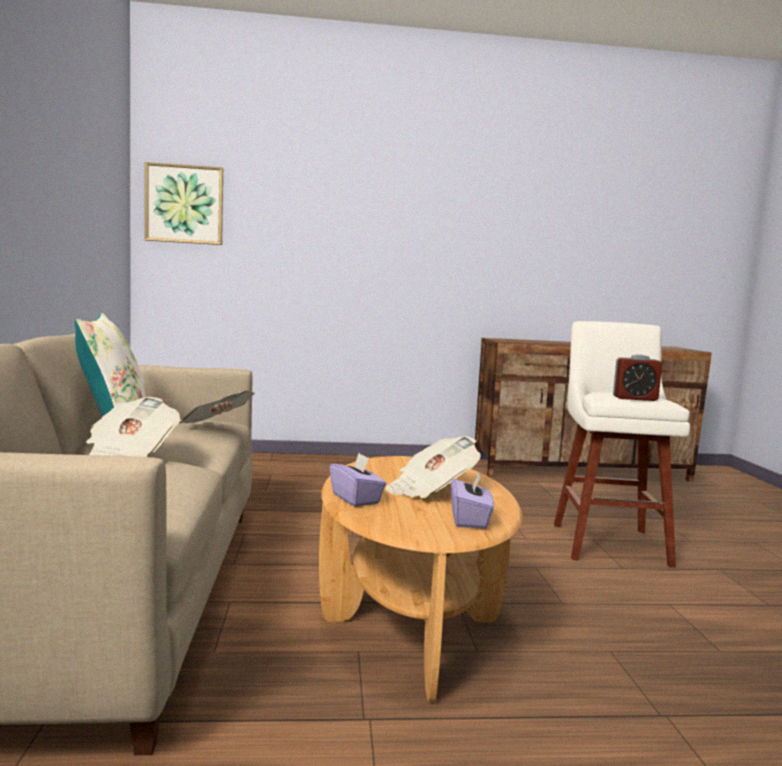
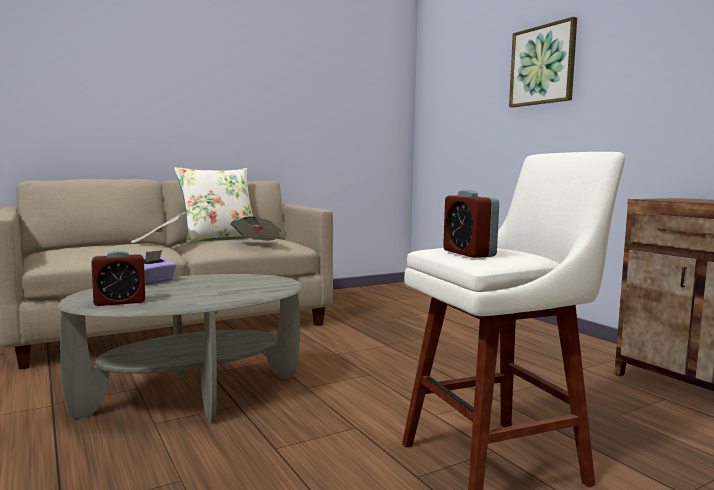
camera: 65 degrees right, 0 degrees up
(184, 204) = (439, 90): picture -> picture (543, 65)
(411, 620) = (193, 395): brown coffee table -> grey coffee table
(430, 490) = (192, 291): newspaper -> none
(470, 520) = (119, 302): purple tissue box -> alarm clock

